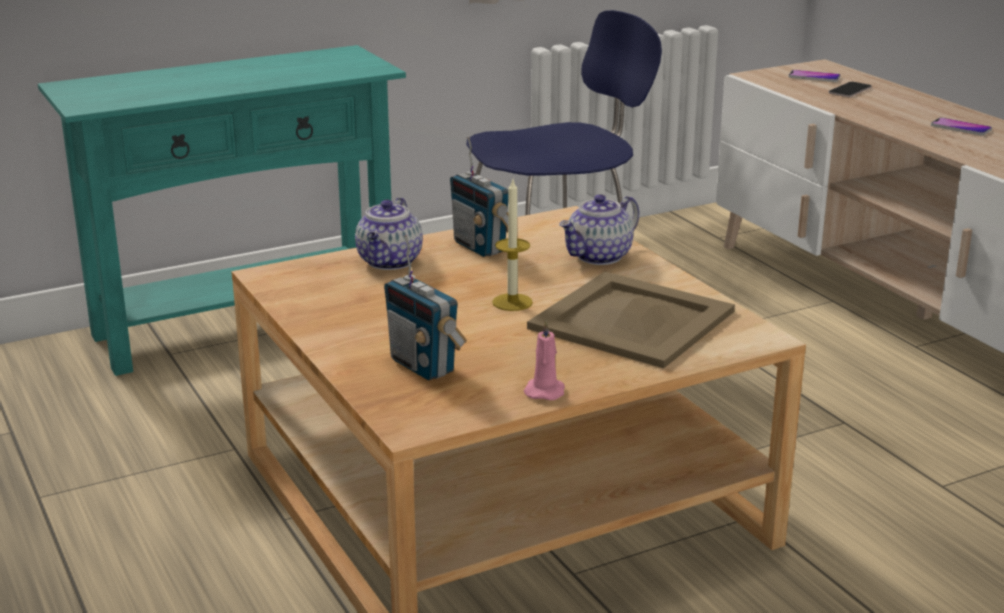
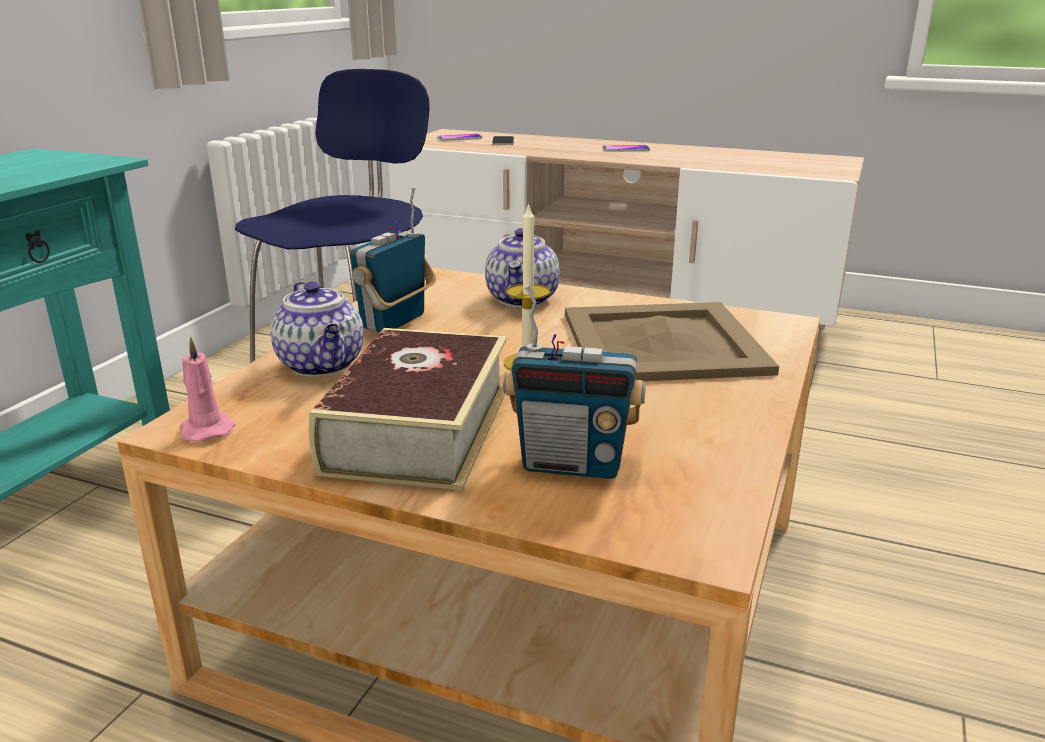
camera: 40 degrees left, 0 degrees up
(379, 318) = (419, 429): none -> book
(480, 247) = (395, 322): radio -> radio turned 105 degrees clockwise
(545, 391) = (737, 439): pink candle -> pink candle (206, 429)

